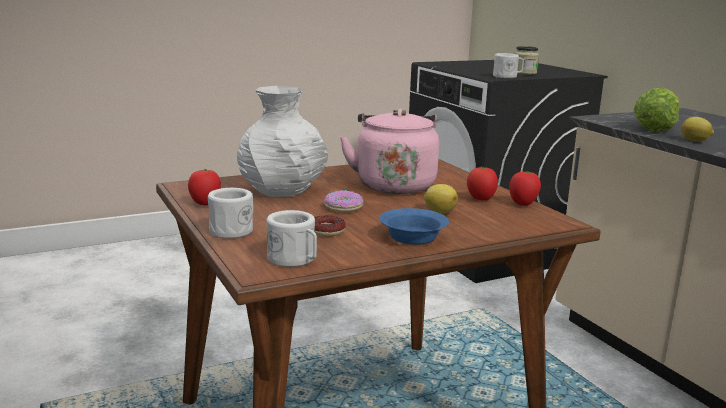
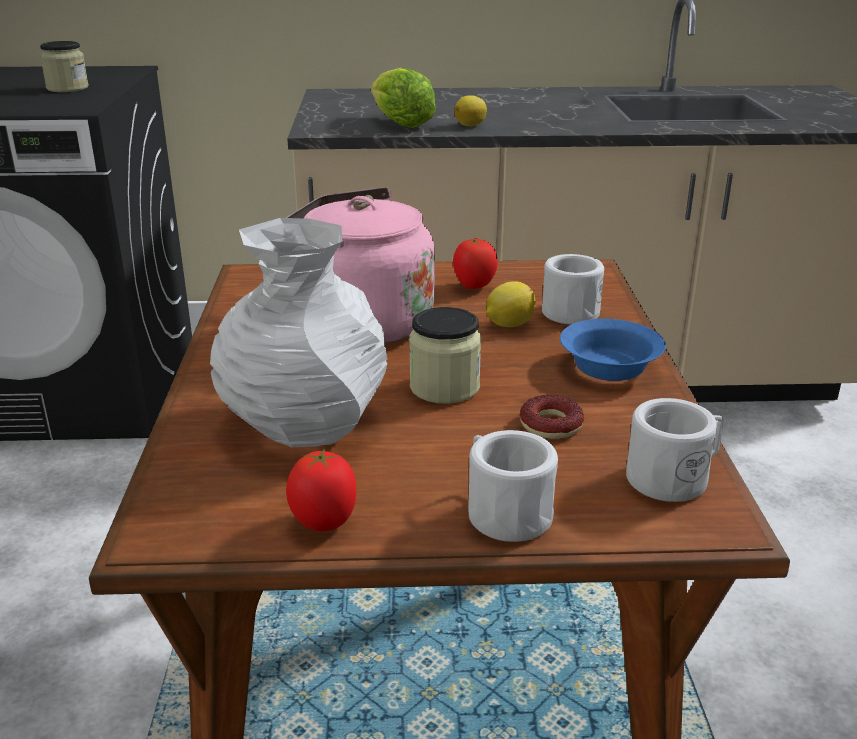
camera: 65 degrees left, 10 degrees up
(344, 207) = (444, 387): donut -> jar
(507, 76) = (81, 101): white mug -> white mug (571, 310)
(523, 204) = (510, 270): tomato -> none

